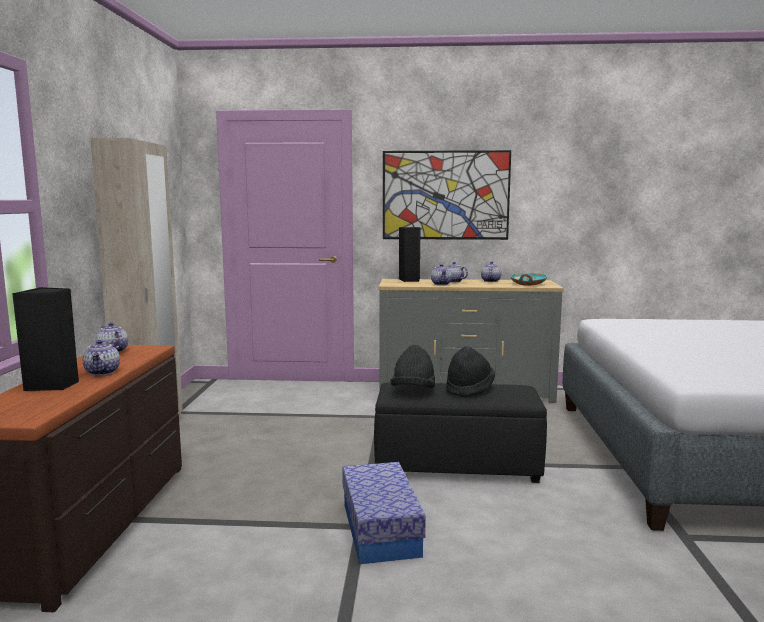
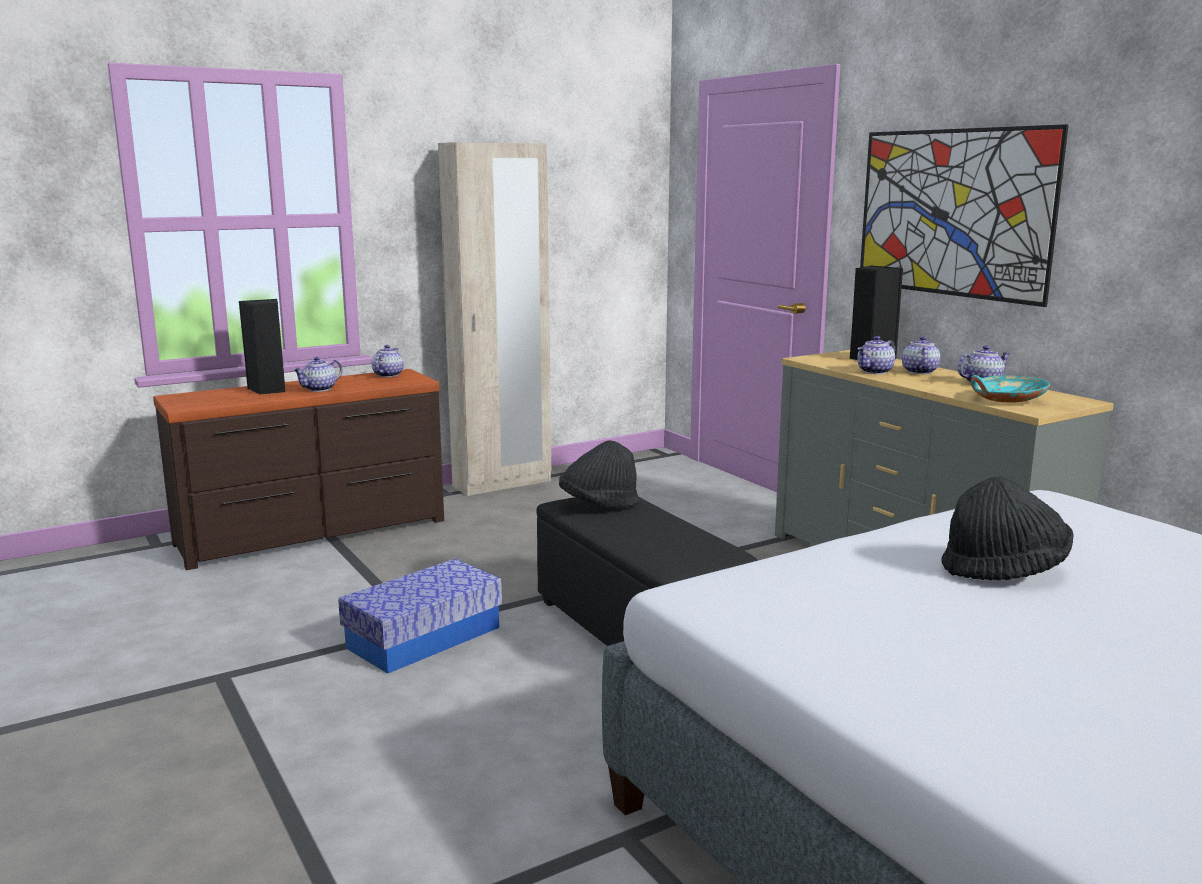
camera: 55 degrees right, 5 degrees up
(469, 389) = (656, 526): black hat -> black hat (1004, 570)

